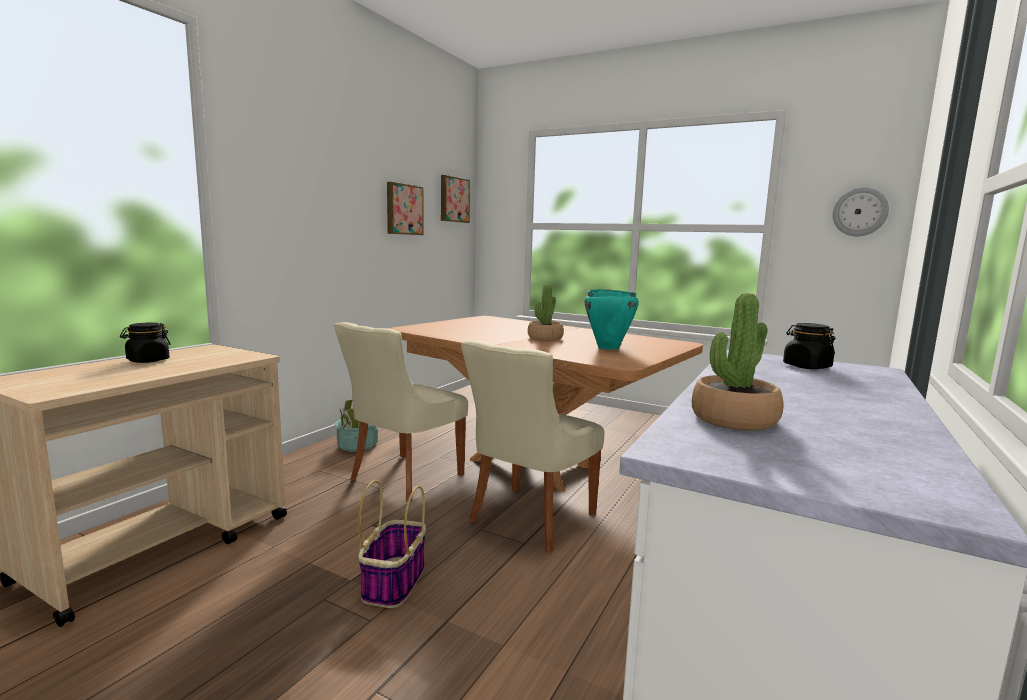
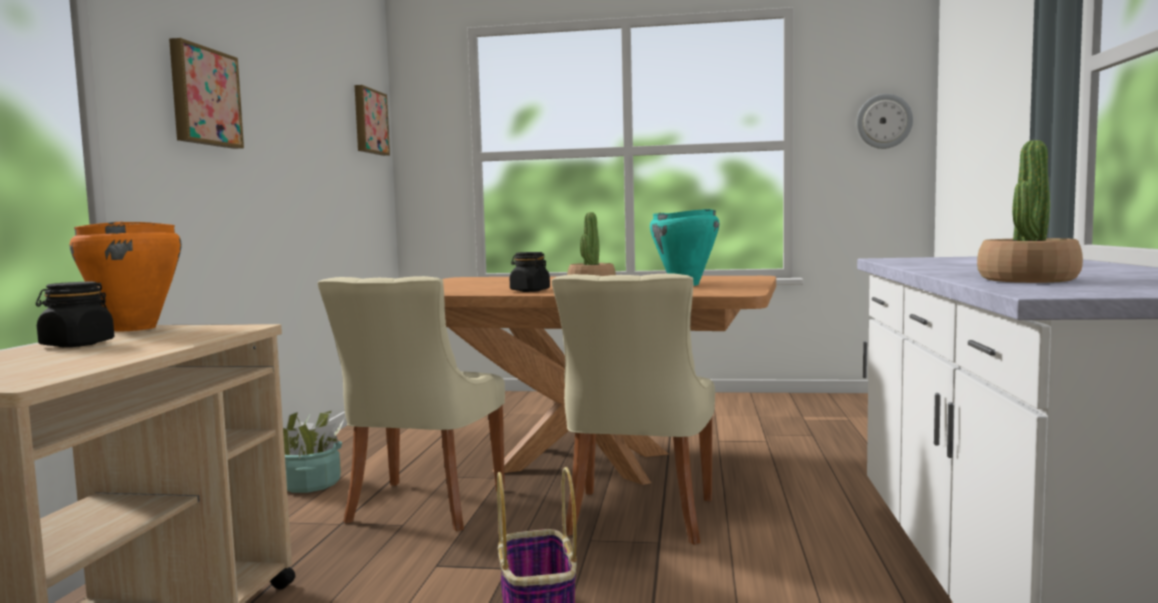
camera: 20 degrees left, 5 degrees down
(205, 348) = (135, 328): none -> orange cooking pot
(403, 209) = (318, 131): picture -> picture (203, 97)
(806, 366) = (969, 259): black jar -> black jar (529, 291)

